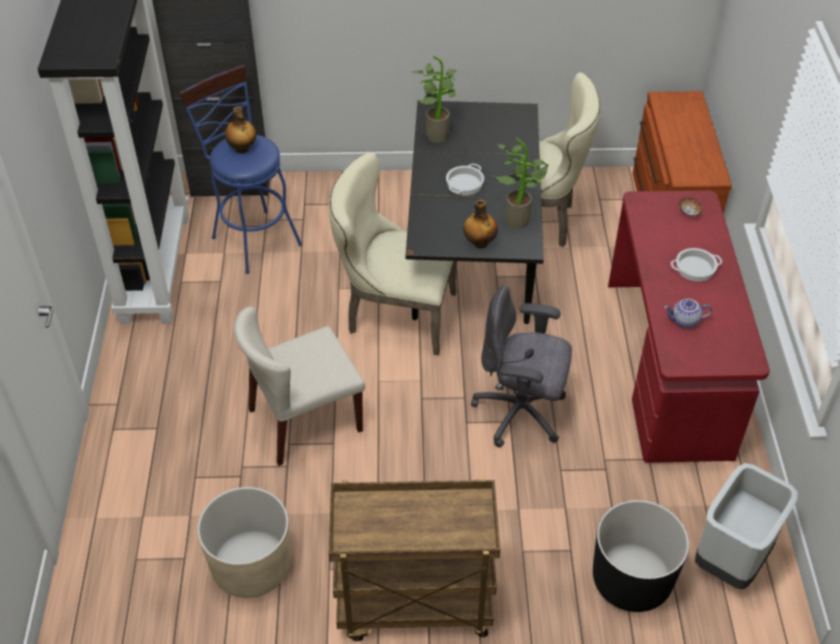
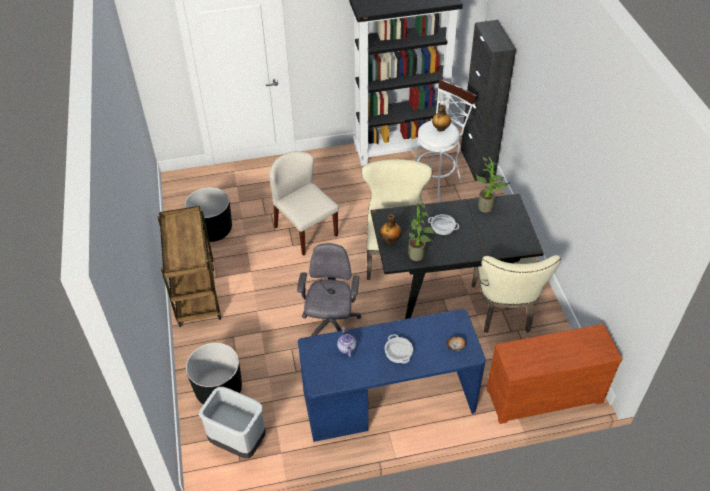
camera: 80 degrees right, 0 degrees up
(251, 566) = (212, 229): beige planter -> black planter
(252, 237) = (437, 181): blue stool -> white stool
(669, 366) = (389, 401): red desk -> blue desk

